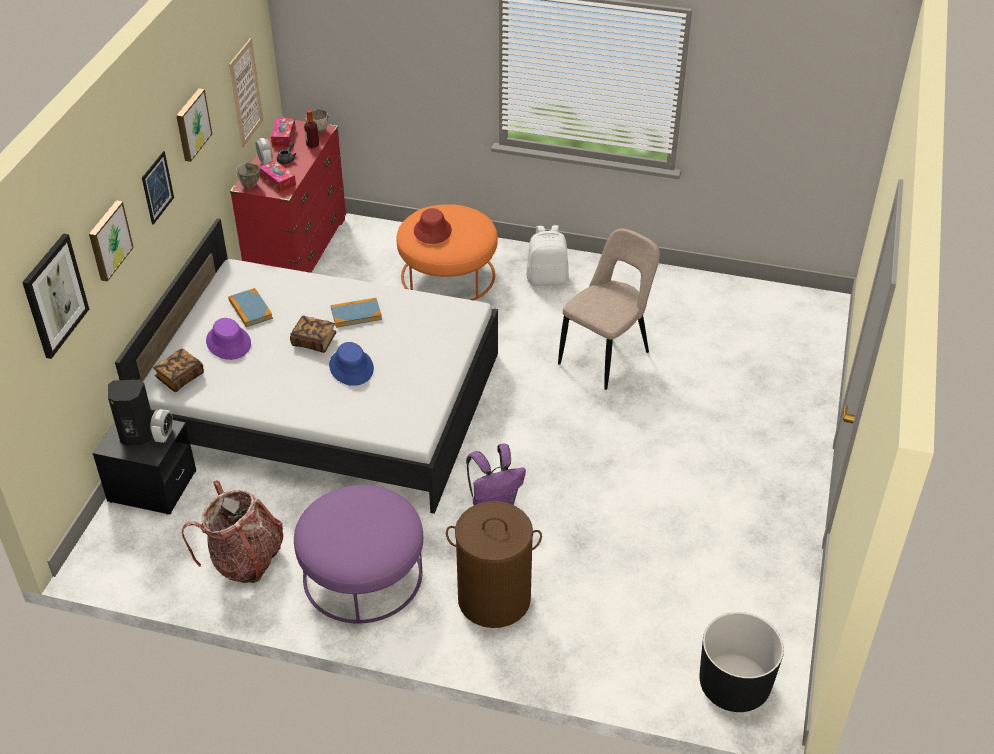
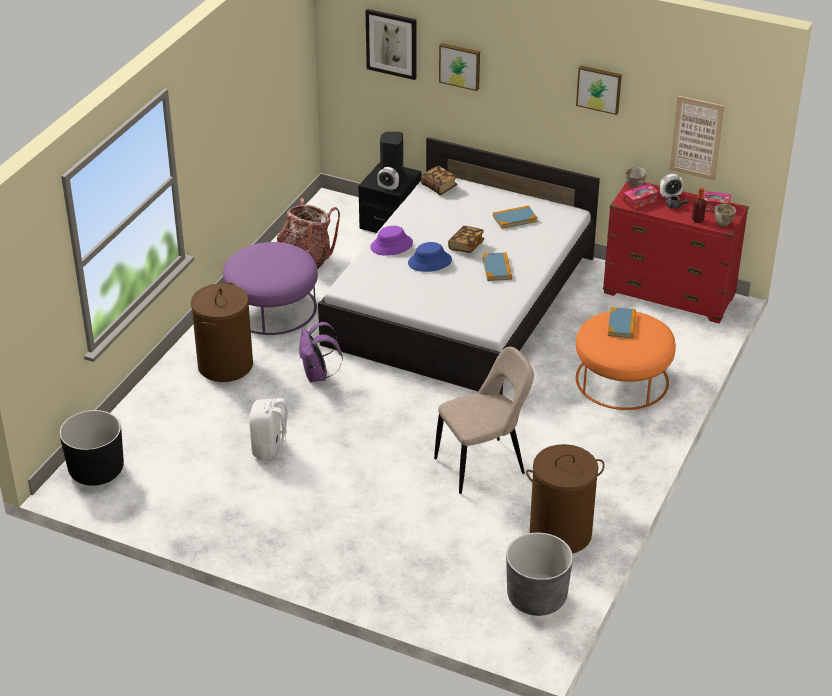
camera: 100 degrees right, 5 degrees down
(157, 187) = (533, 88): picture -> none
(229, 342) = (474, 207): purple hat -> purple hat (391, 245)
(432, 231) = (621, 324): red hat -> book
(547, 279) = (608, 443): white backpack -> white backpack (270, 449)
(607, 355) = (483, 465): beige chair -> beige chair turned 75 degrees counterclockwise
(683, 299) = (560, 533): none -> brown laundry basket
(769, 307) = (536, 597): none -> grey planter

